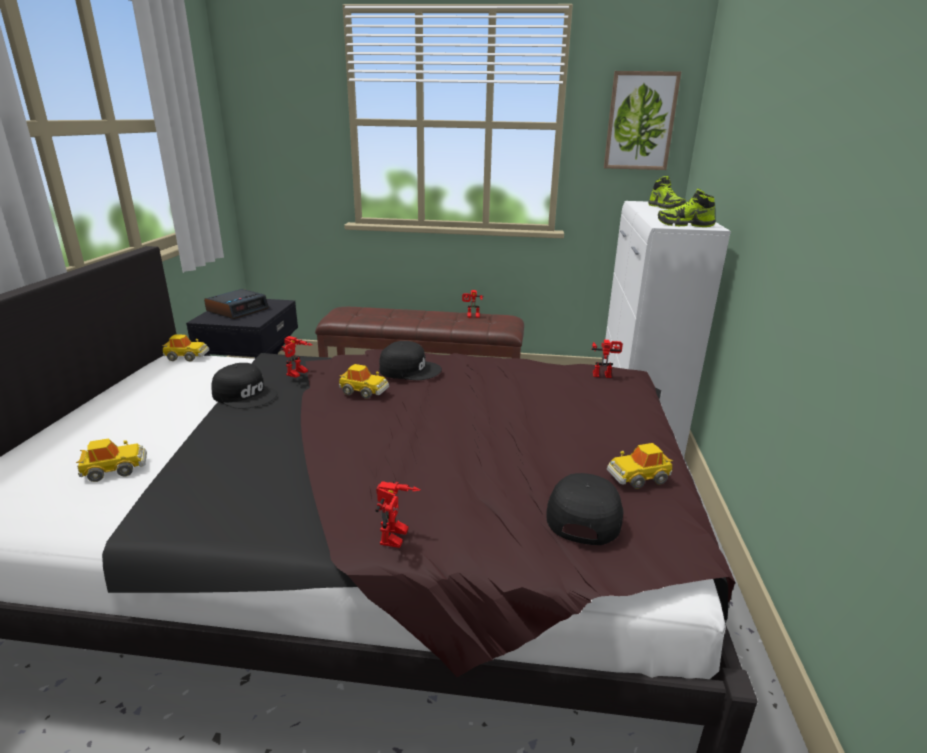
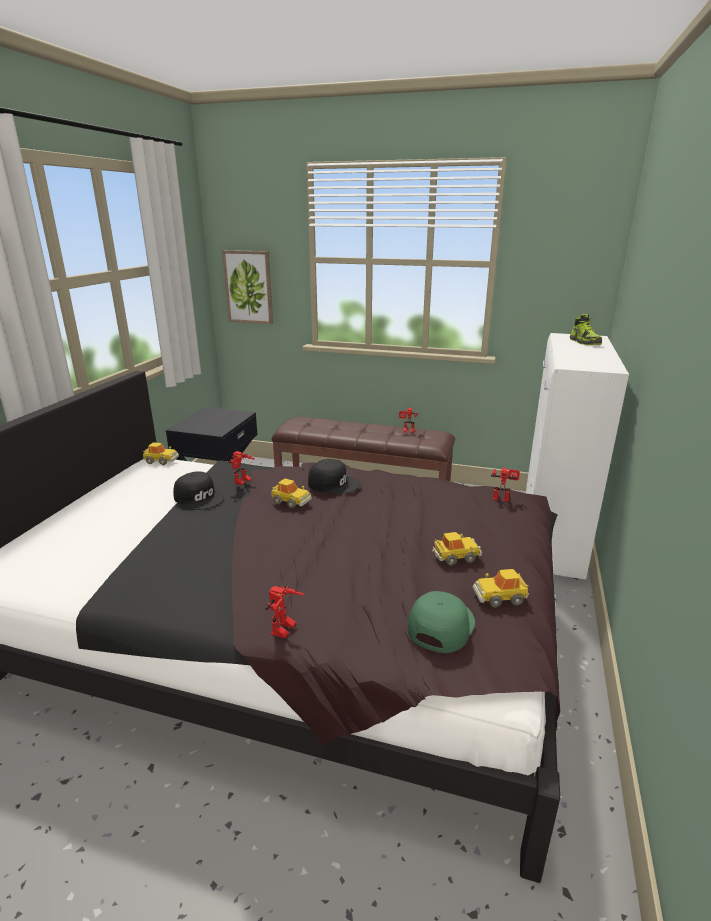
camera: 10 degrees right, 0 degrees up
(114, 470) = (93, 554): toy car -> toy car (456, 556)
(237, 310) = (207, 419): alarm clock -> none
(583, 514) = (440, 625): black cap -> green cap
(640, 121) = (568, 260): picture -> picture (249, 287)
(685, 225) = (588, 366): shoe -> none

